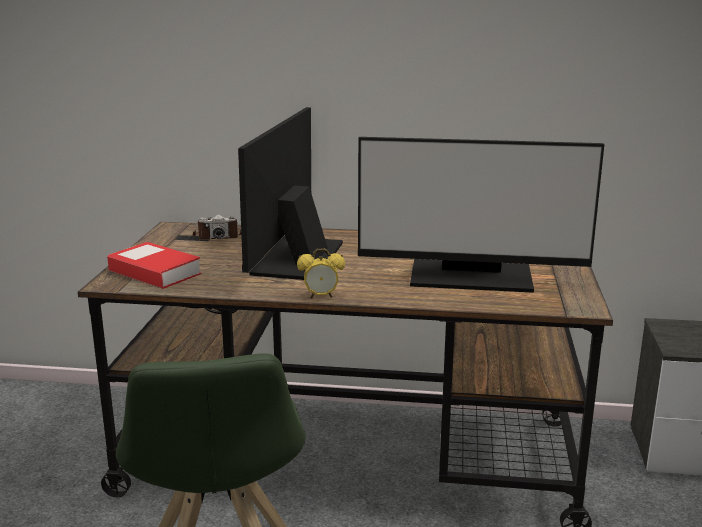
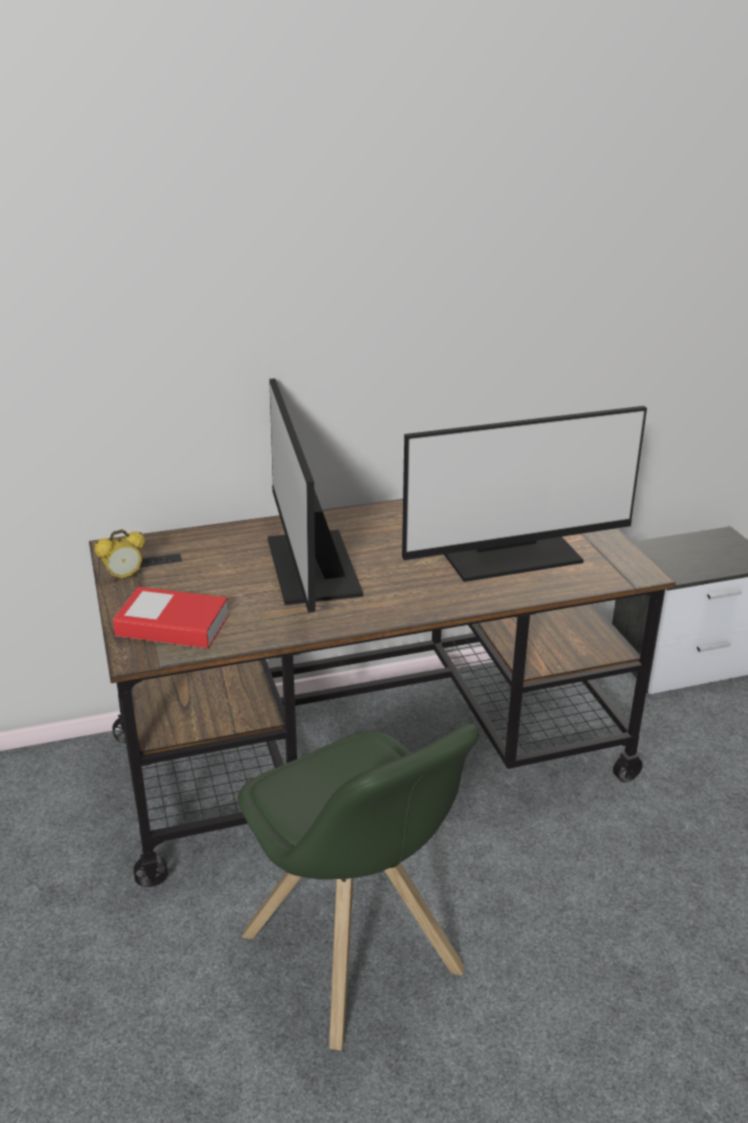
camera: 25 degrees left, 10 degrees up
(217, 237) = (188, 553): camera -> none
(321, 296) = (390, 617): alarm clock -> alarm clock (124, 577)

